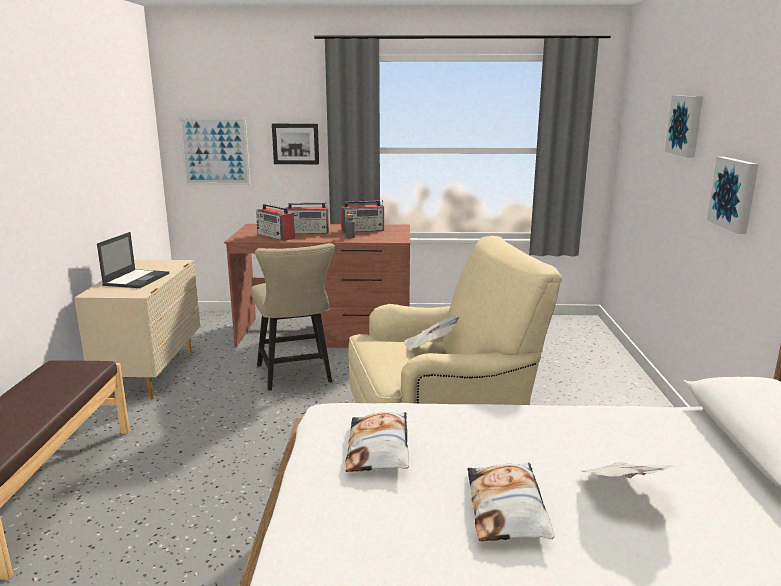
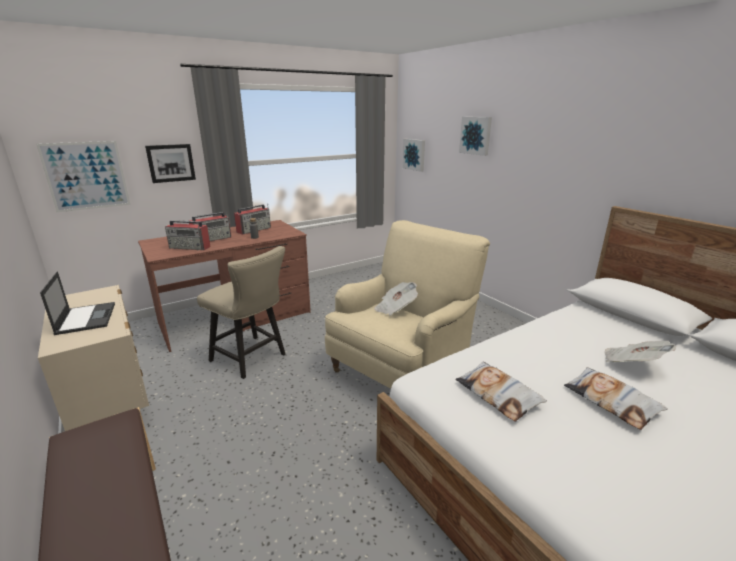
camera: 35 degrees left, 5 degrees up
(735, 194) = (533, 176): picture -> picture (414, 154)

